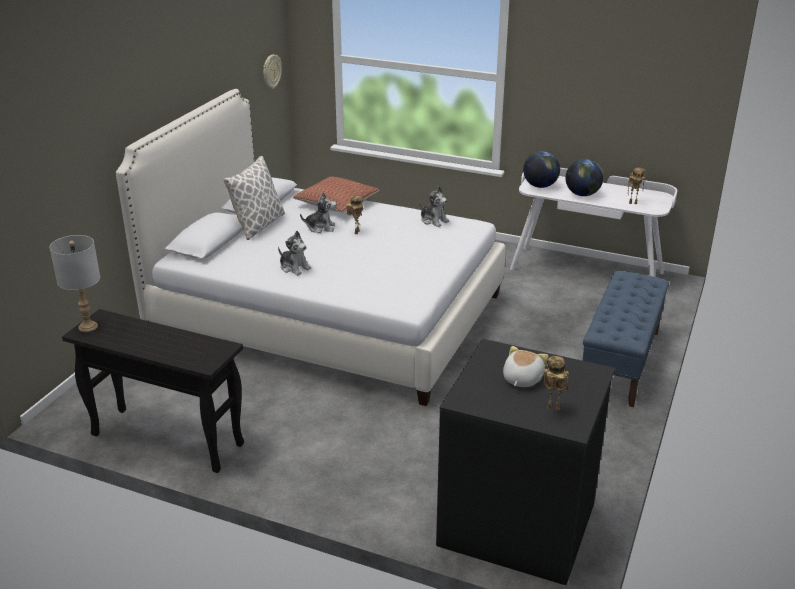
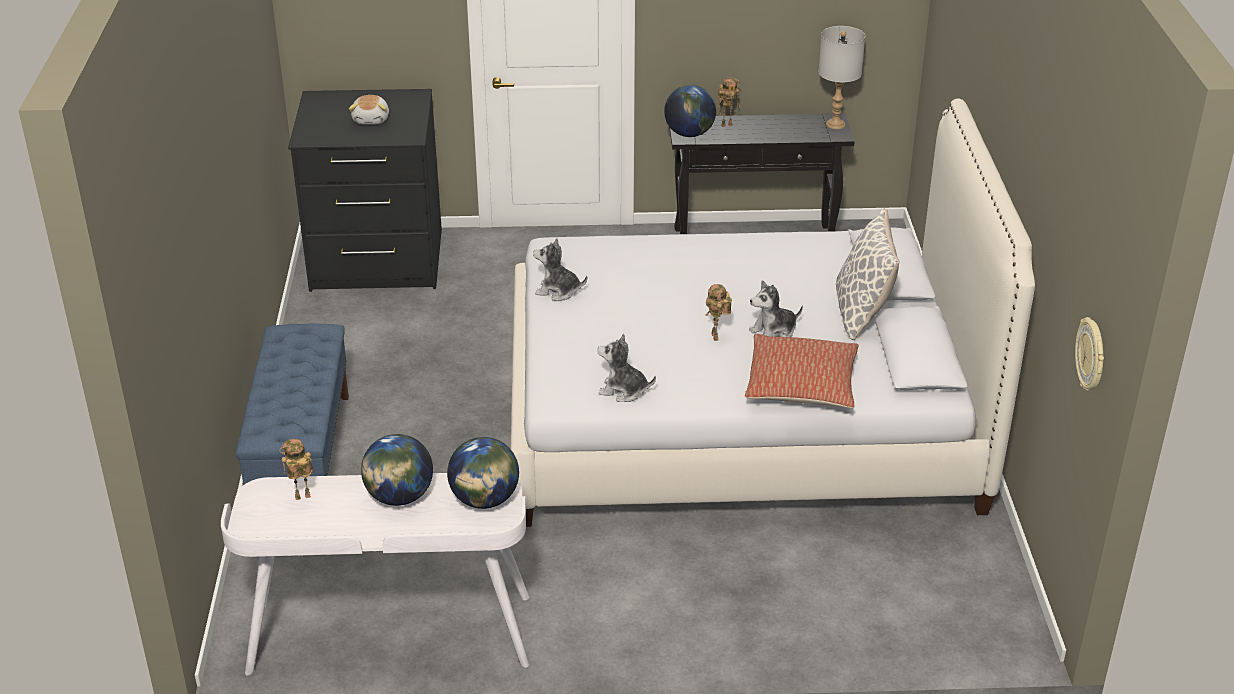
camera: 155 degrees right, 5 degrees up
(215, 350) = (689, 134): none -> globe
(294, 267) = (735, 261): plush toy -> plush toy (558, 291)
(552, 408) = (337, 105): toy robot -> toy robot (727, 124)

